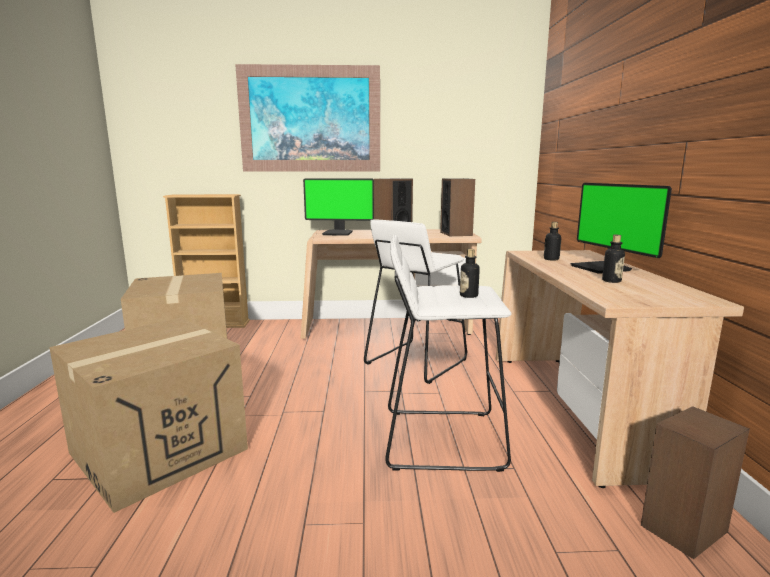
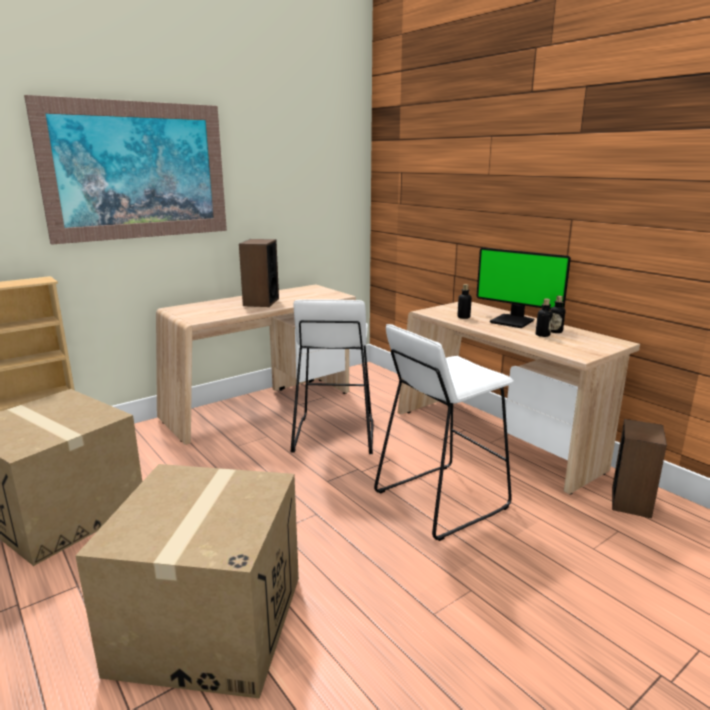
camera: 35 degrees left, 5 degrees up
(338, 233) = (201, 311): monitor -> none
(456, 234) = (323, 293): speaker -> none
(468, 296) = (467, 370): bottle -> bottle (555, 331)

